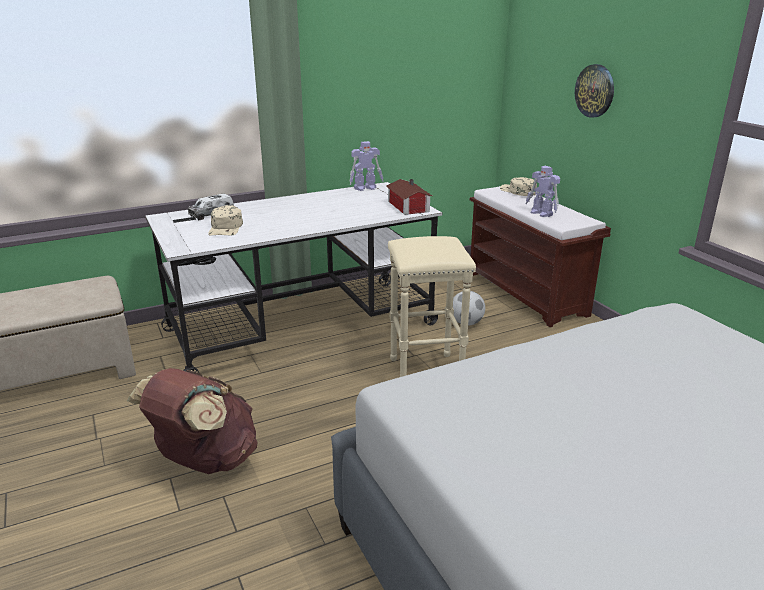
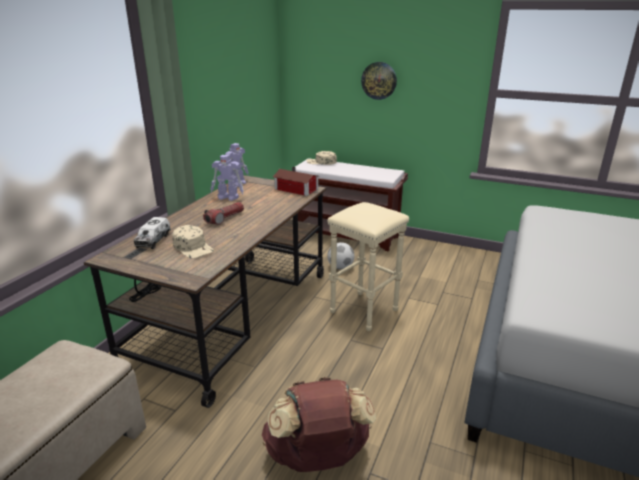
camera: 40 degrees left, 0 degrees up
(293, 214) = (225, 218): none -> flashlight
(301, 327) = (233, 318): white desk -> brown desk
(542, 213) = (362, 173): toy robot -> toy robot (228, 197)

